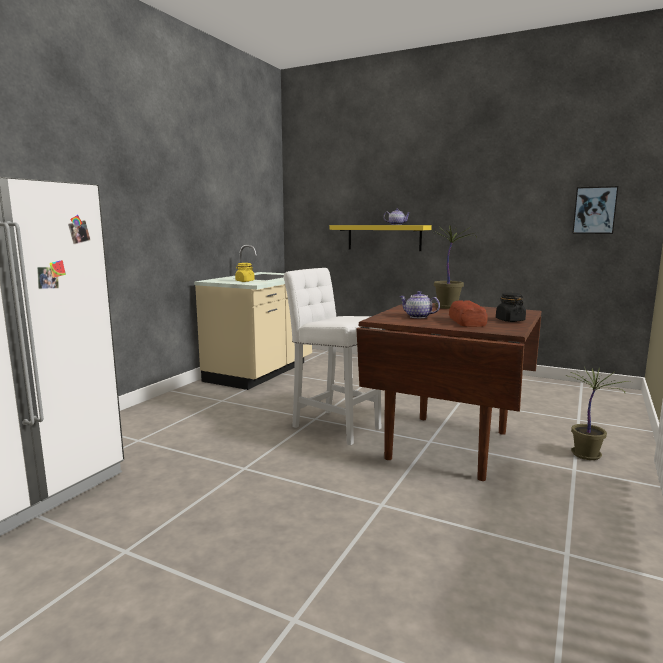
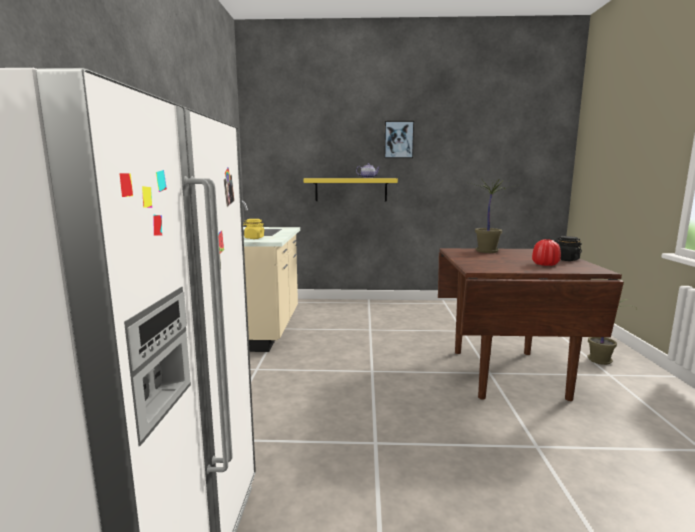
camera: 25 degrees left, 0 degrees up
(333, 426) = (397, 375): white stool -> none
(417, 317) = (496, 263): teapot -> none
(466, 322) = (545, 264): bread -> red vase
(594, 210) = (526, 166): picture -> picture (398, 139)

